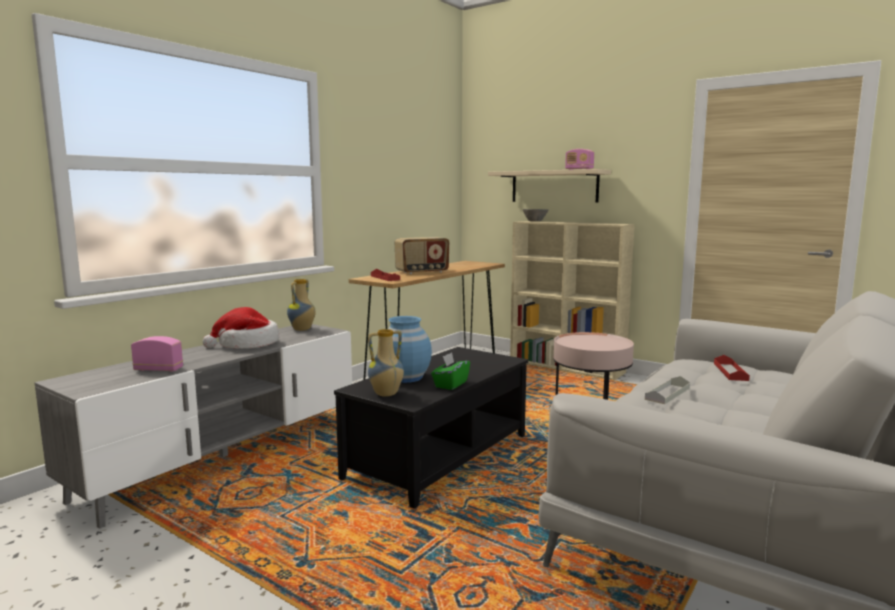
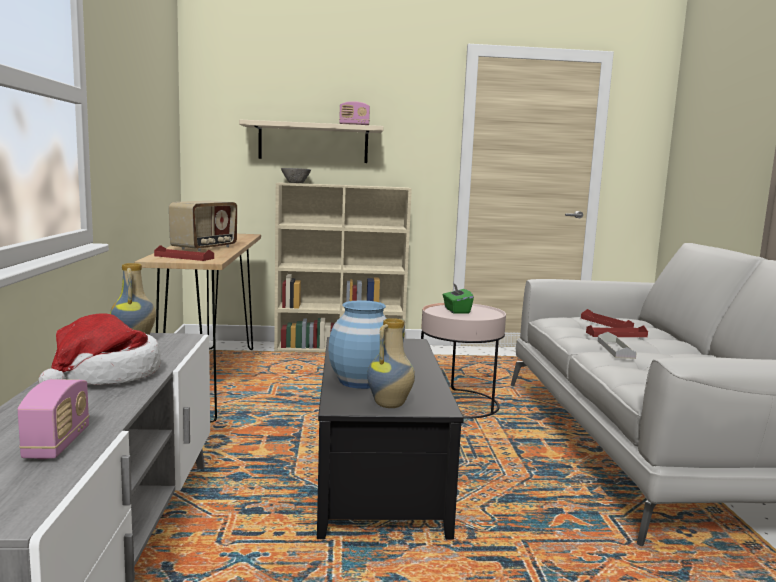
camera: 40 degrees left, 0 degrees up
(158, 369) = (57, 444): radio -> radio turned 120 degrees clockwise
(450, 384) = (424, 379): green tissue box -> green tissue box (456, 310)
(711, 383) = (616, 334): none -> red tray

